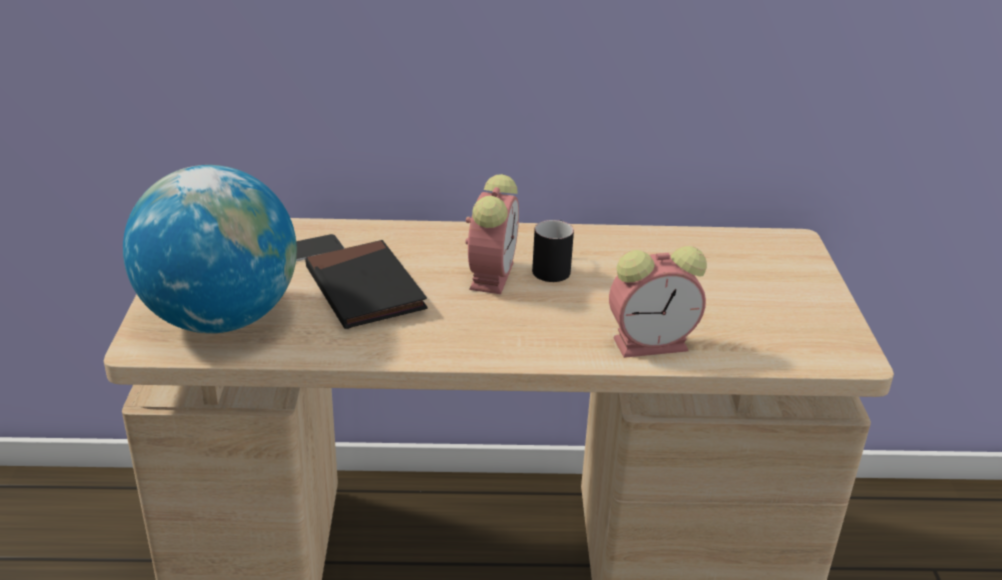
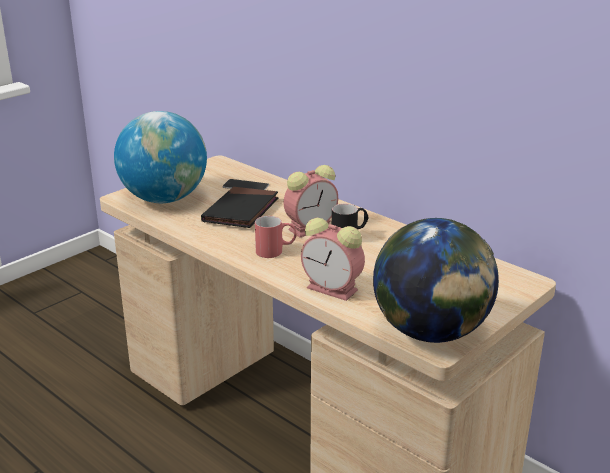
camera: 45 degrees right, 5 degrees down
(506, 326) = (276, 251): none -> red mug
(820, 344) = (430, 333): none -> globe

